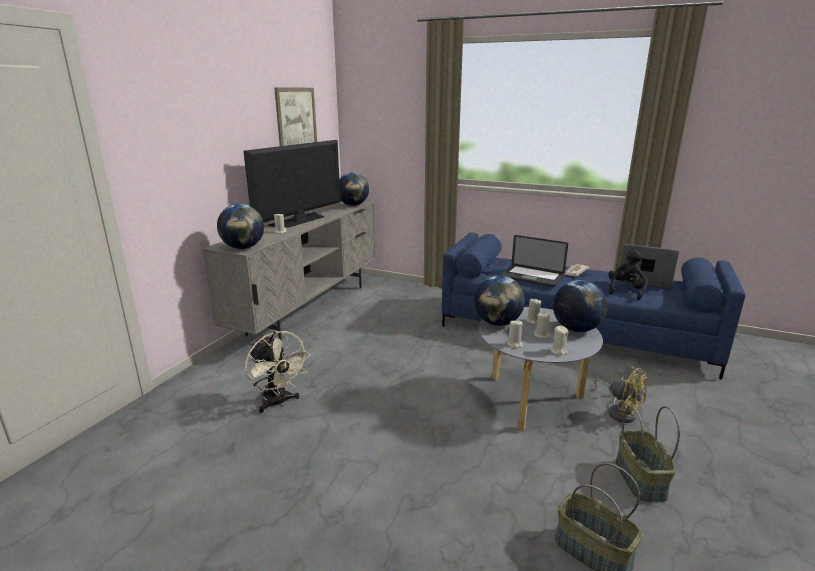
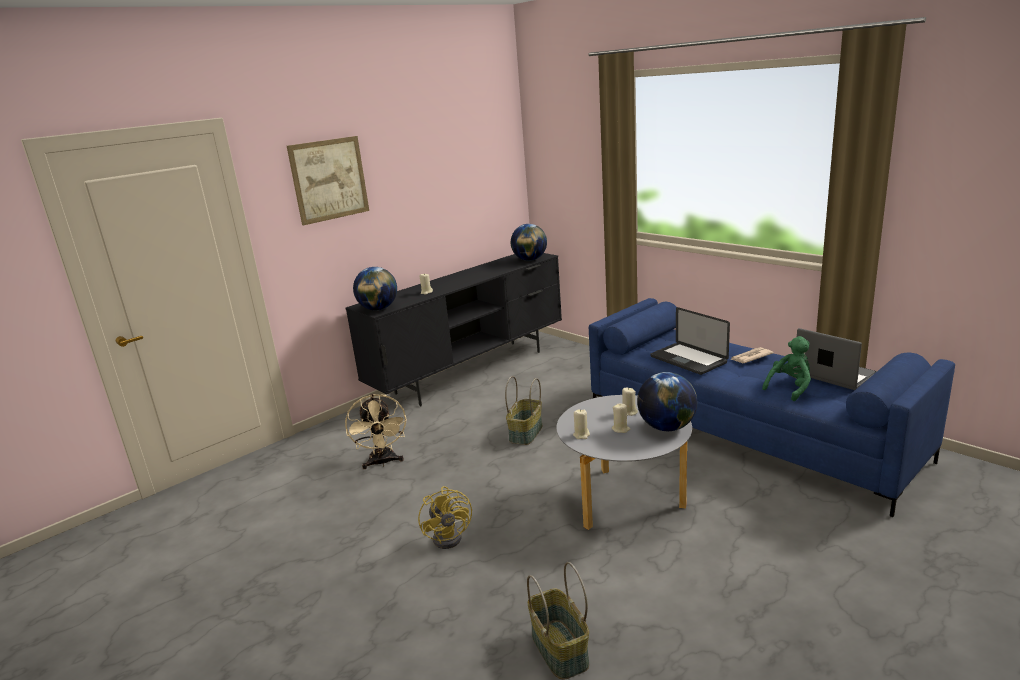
camera: 25 degrees right, 0 degrees up
(296, 120) = (463, 171): picture -> picture (329, 179)
(299, 220) = (457, 278): television -> none
(310, 309) = (471, 371): beige tv stand -> black tv stand
(497, 323) = (587, 410): globe -> none
(558, 351) = (619, 449): beige candle -> none
(619, 412) = (715, 530): yellow fan -> yellow fan (451, 536)
(625, 291) = (790, 388): black plush toy -> green plush toy
(641, 480) = (671, 601): basket -> basket (526, 433)

